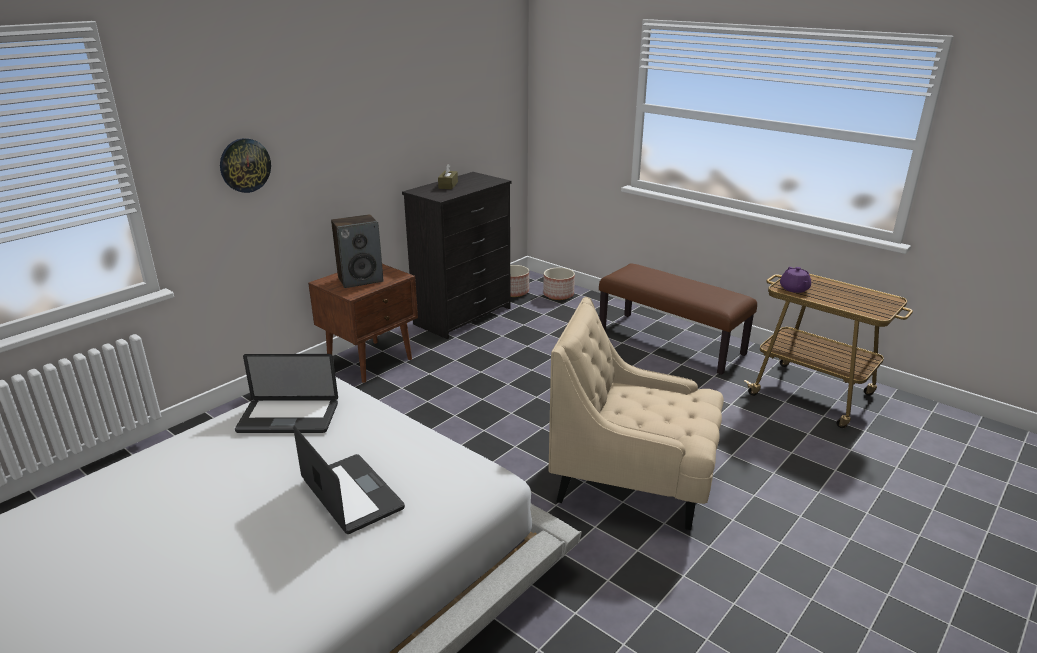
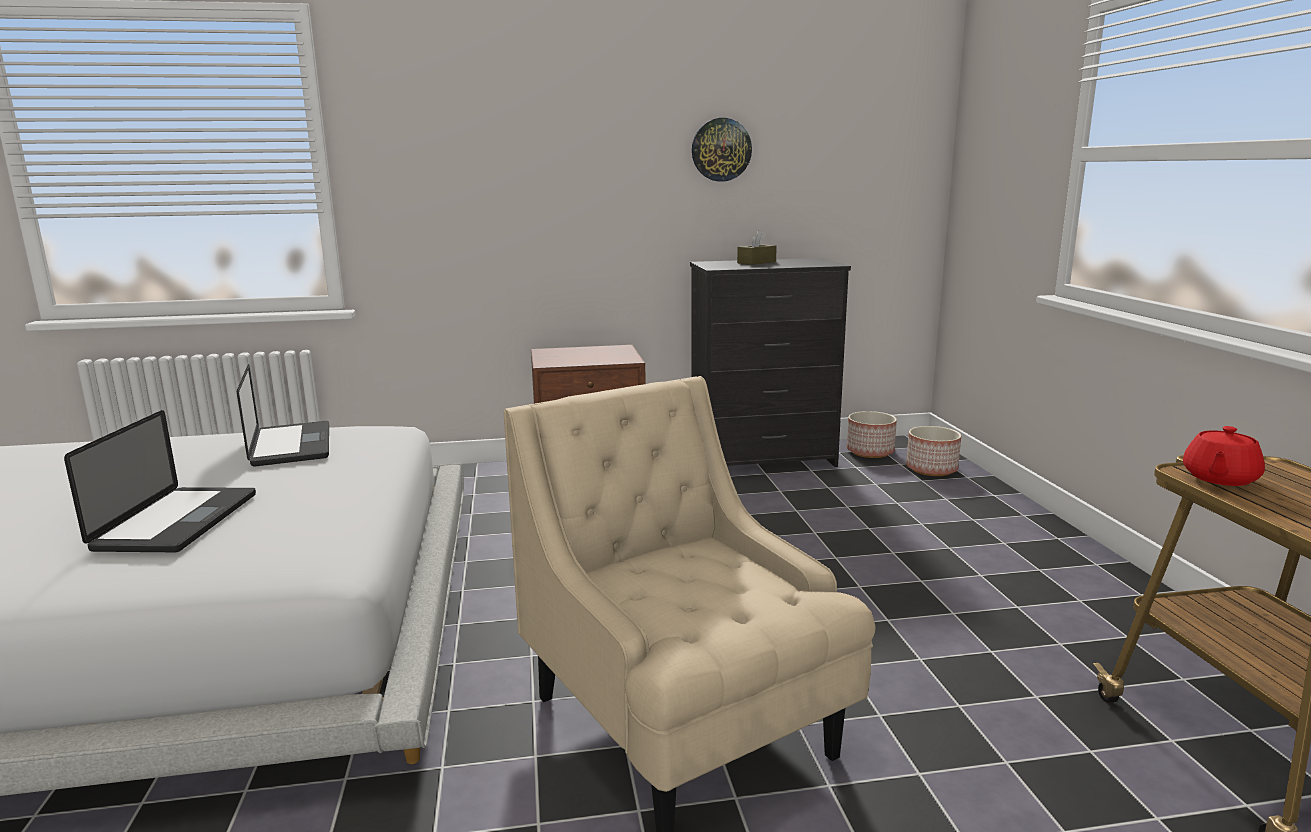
camera: 40 degrees right, 10 degrees down
(245, 165) = (464, 186): wall clock -> wall clock (721, 150)
(288, 418) = (291, 445): laptop -> laptop turned 150 degrees counterclockwise
(360, 279) = (582, 355): speaker -> none
(671, 342) = (1041, 573): brown bench -> none
(794, 289) = (1219, 478): purple teapot -> red teapot

